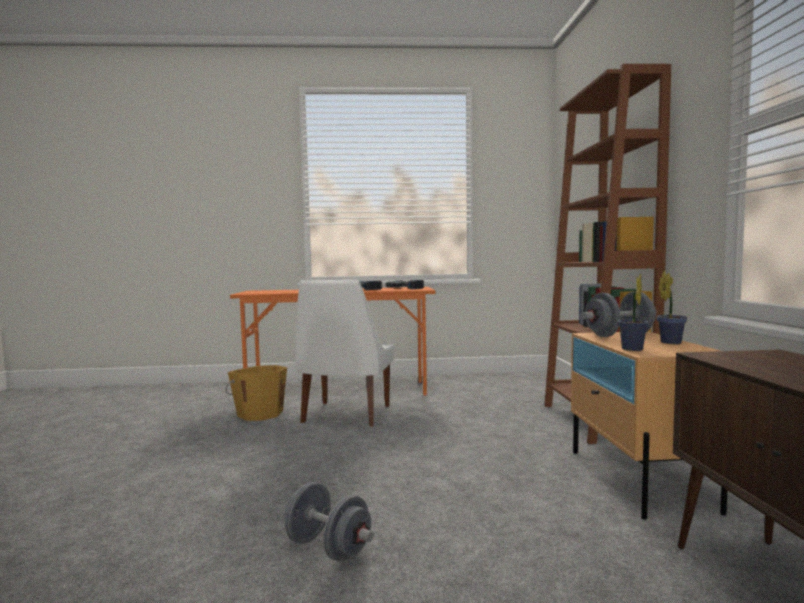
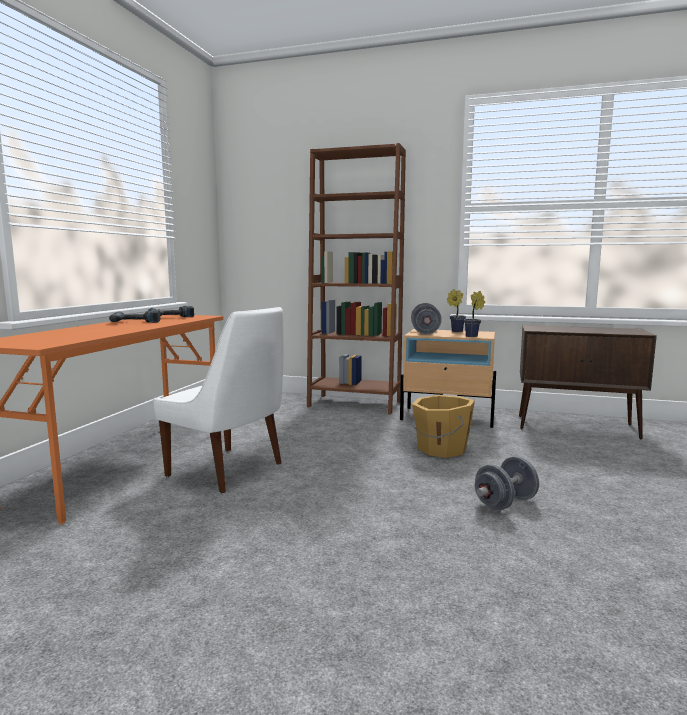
camera: 70 degrees left, 5 degrees up
(259, 413) = (145, 515): orange bucket -> orange bucket (441, 449)

